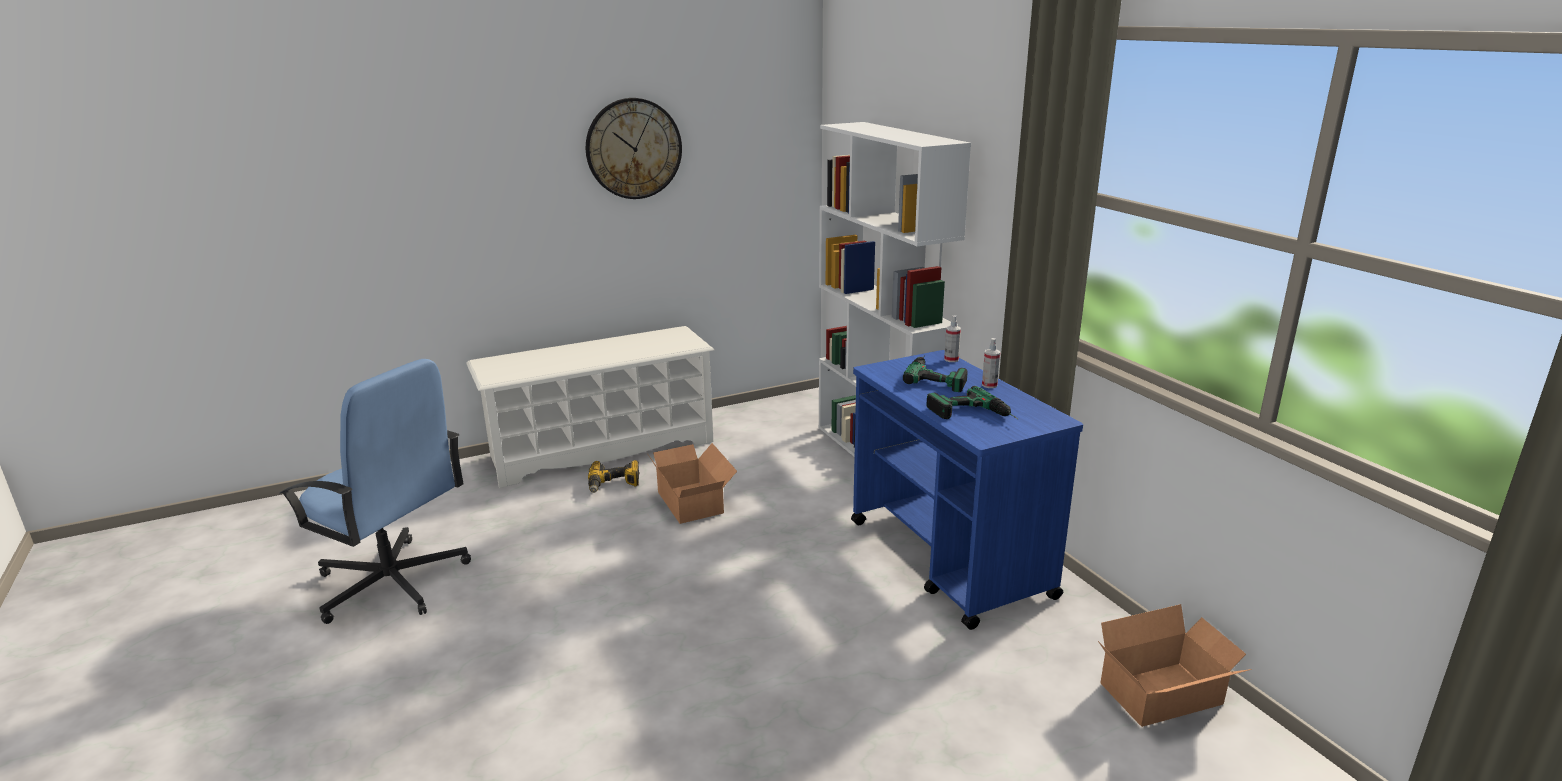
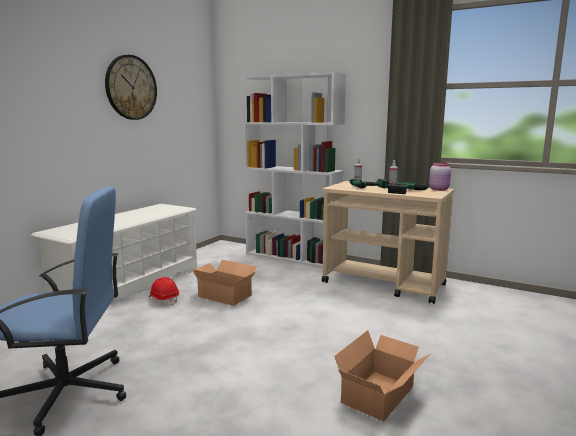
camera: 35 degrees left, 10 degrees down
(614, 484) = (164, 300): power drill -> red hard hat
(950, 559) = (384, 284): blue cart -> beige cart
(1045, 420) = (439, 189): none -> pink jar
(1166, 696) = (529, 302): cardboard box -> cardboard box (381, 395)

